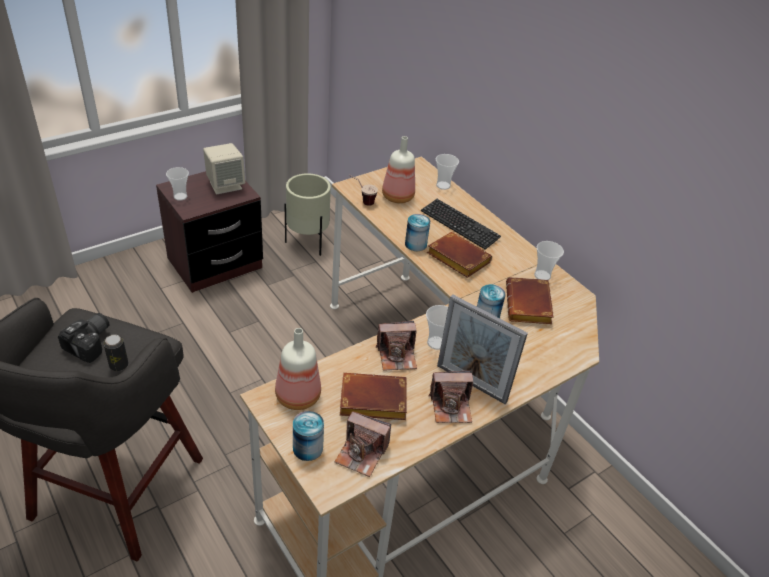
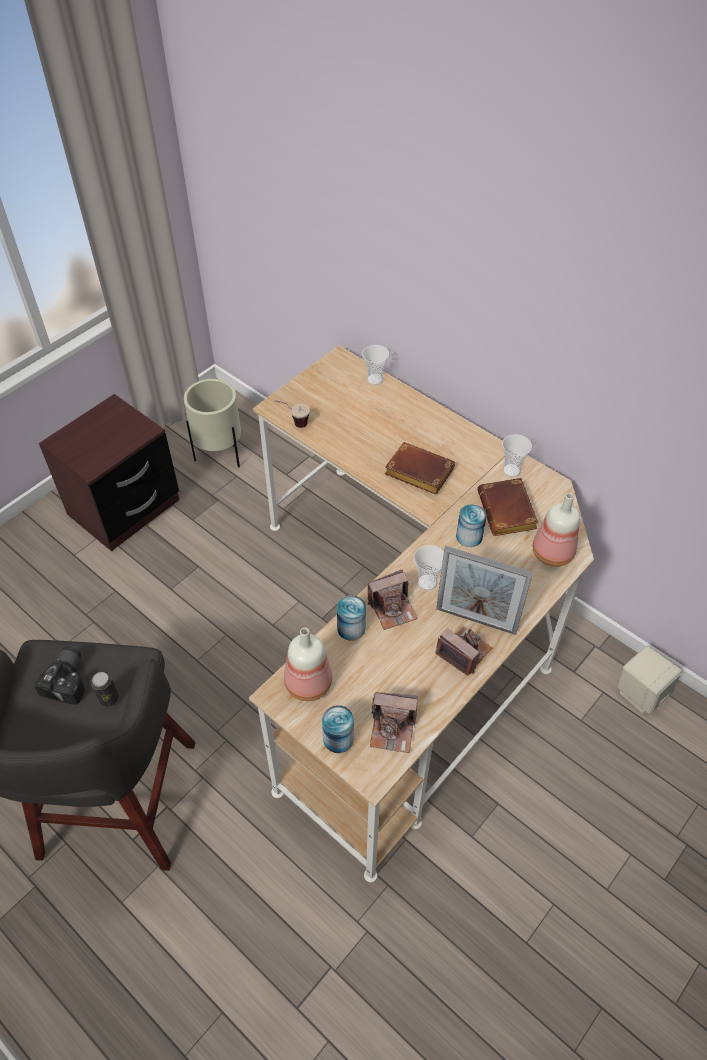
camera: 10 degrees left, 10 degrees up
(180, 196) = (73, 452): cup -> none
(225, 185) = (119, 424): beige speaker -> beige speaker (640, 693)
(371, 402) = (383, 669): brown book -> none
(397, 197) = (330, 408): bottle -> bottle (552, 554)
(415, 244) = (369, 465): can -> can (351, 628)
(451, 406) = (463, 652): camera -> camera turned 120 degrees counterclockwise
(459, 225) = (408, 428): keyboard -> none

